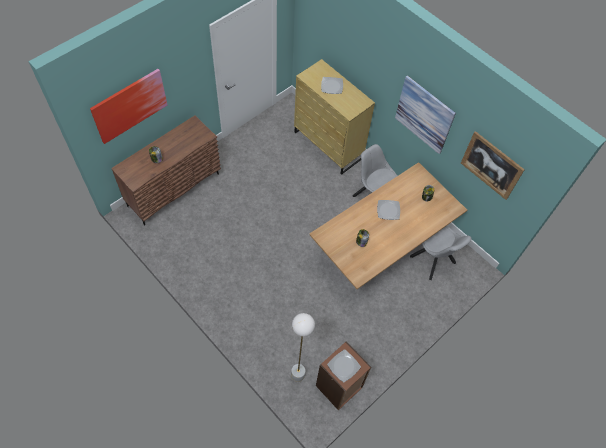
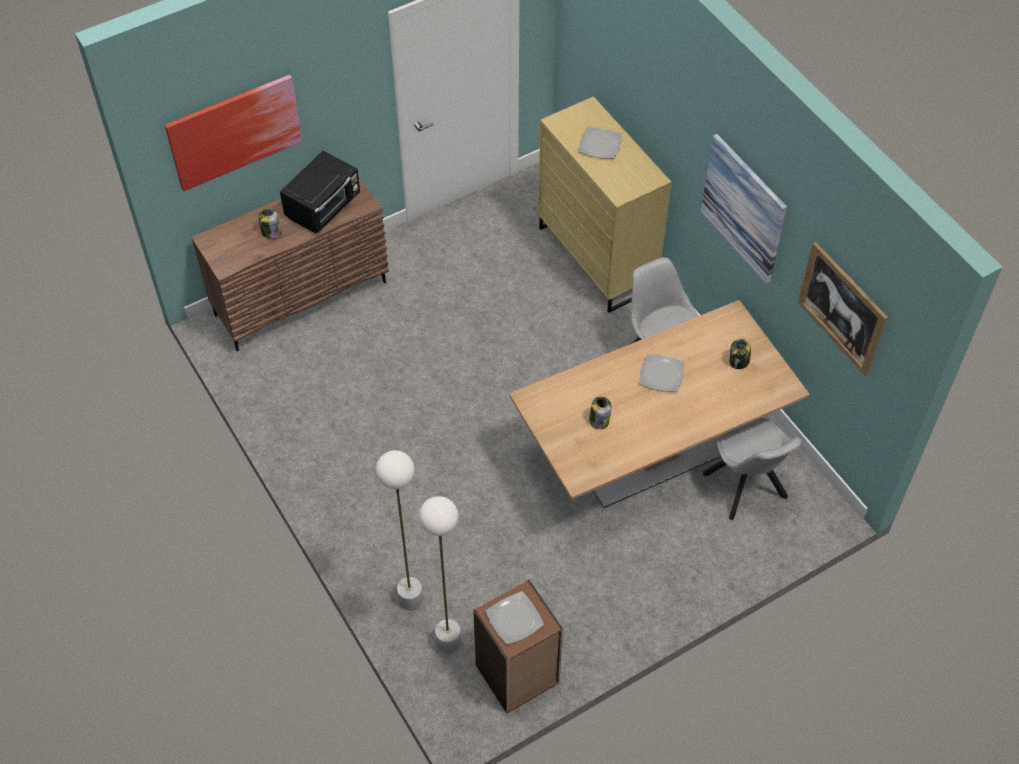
camera: 15 degrees right, 5 degrees down
(184, 140) = (324, 207): none -> black microwave
(272, 354) = (410, 599): none -> white floor lamp

